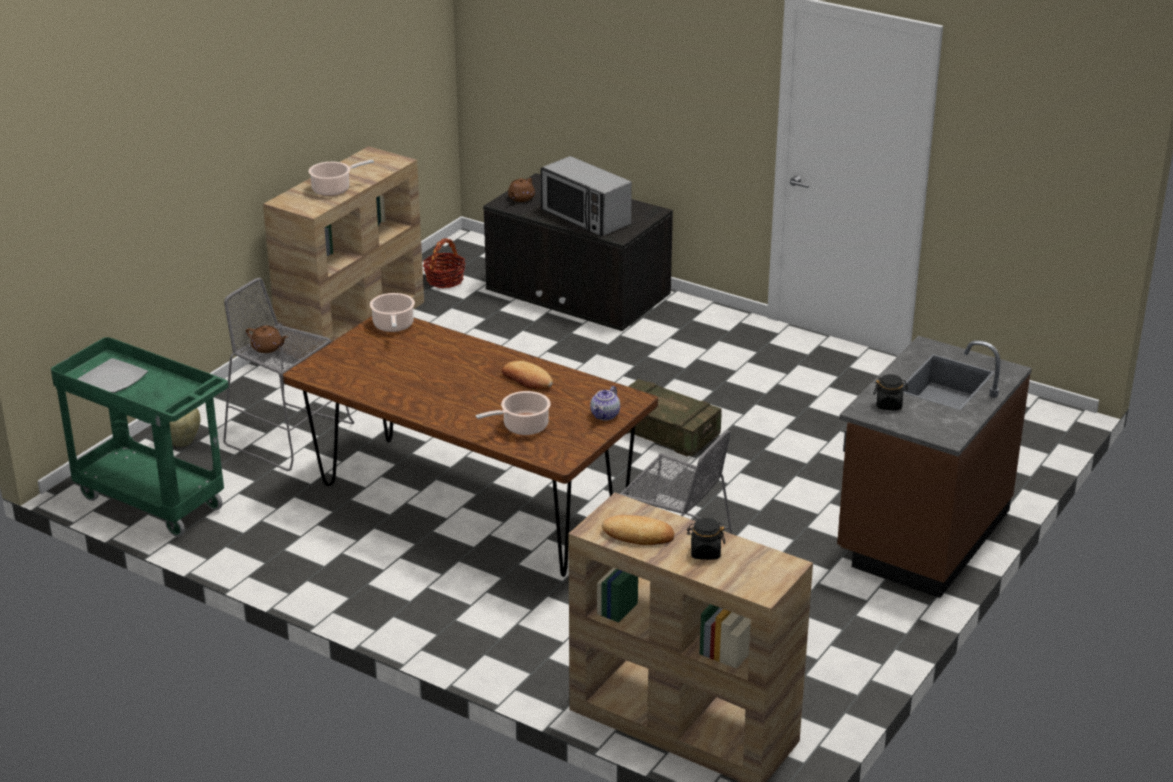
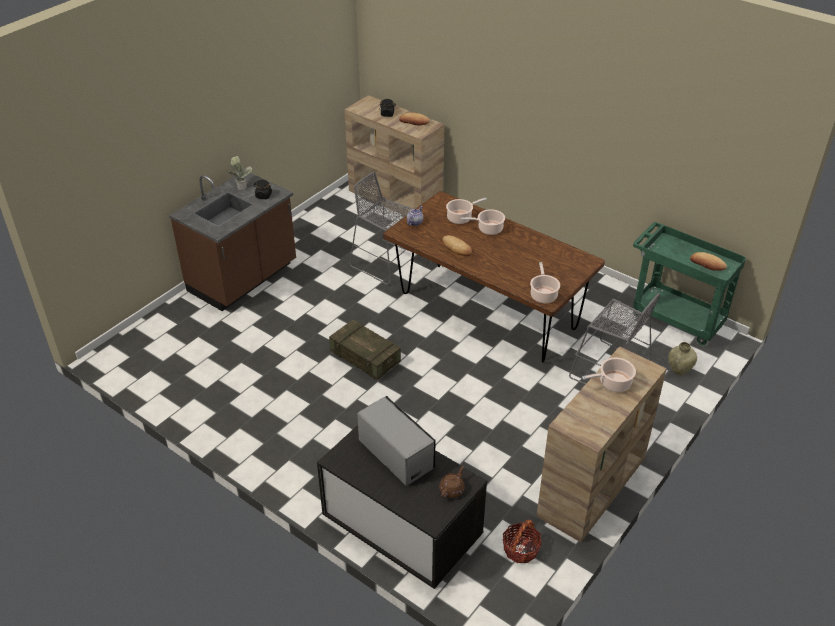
camera: 175 degrees left, 10 degrees up
(113, 378) = (707, 264): plate -> bread
(267, 348) = (627, 318): brown teapot -> none
(473, 411) = (488, 229): none -> cooking pot
(943, 420) = (241, 186): none -> potted plant

